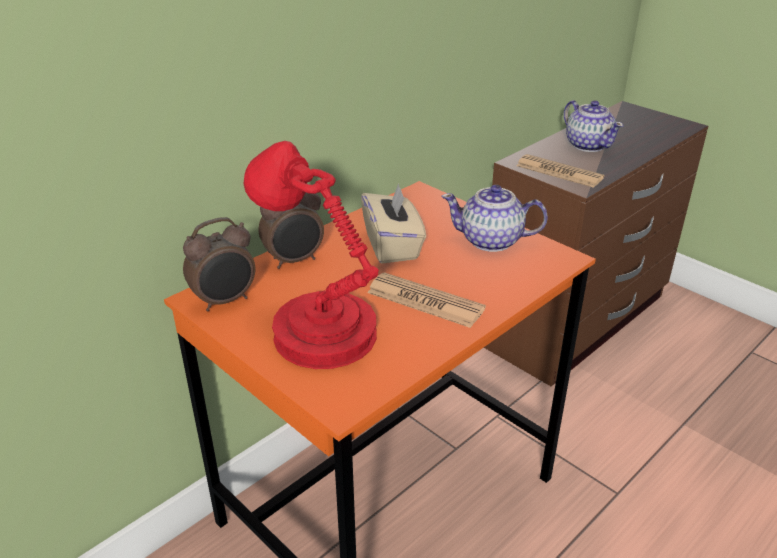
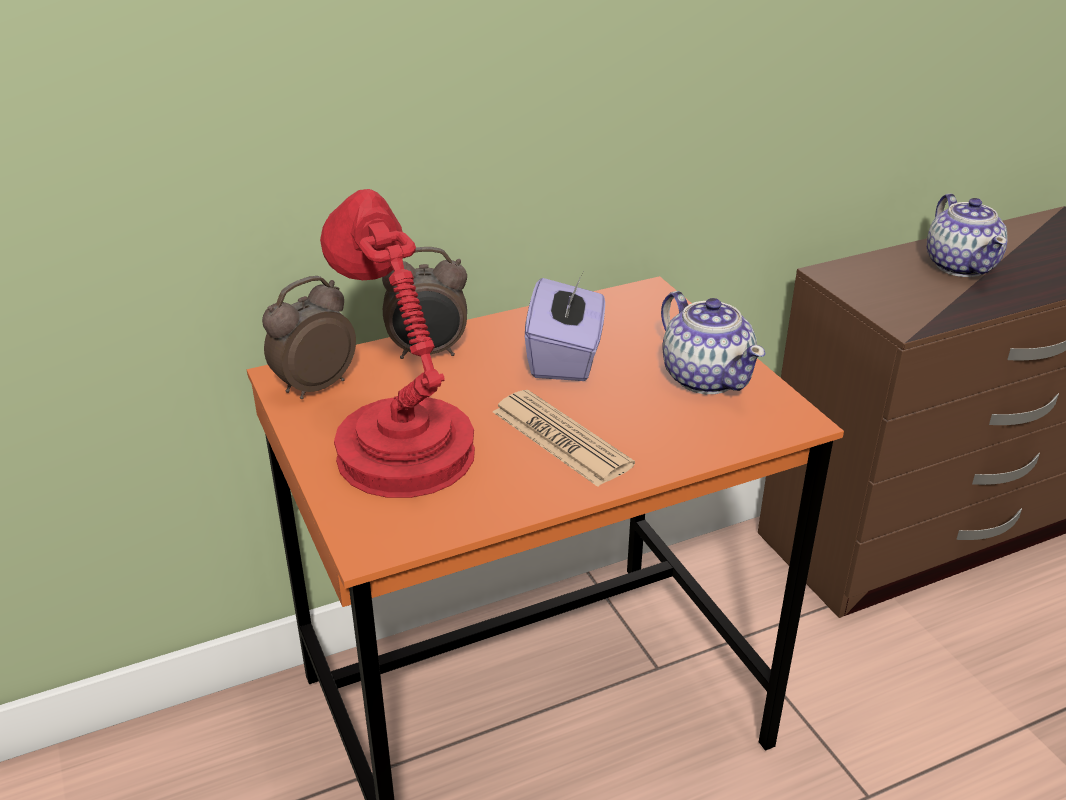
camera: 20 degrees right, 0 degrees up
(225, 301) = (314, 386): alarm clock -> alarm clock turned 150 degrees clockwise
(392, 246) = (565, 357): beige tissue box -> purple tissue box
(491, 241) = (706, 377): teapot -> teapot turned 150 degrees counterclockwise
(559, 172) = (887, 298): newspaper -> none

